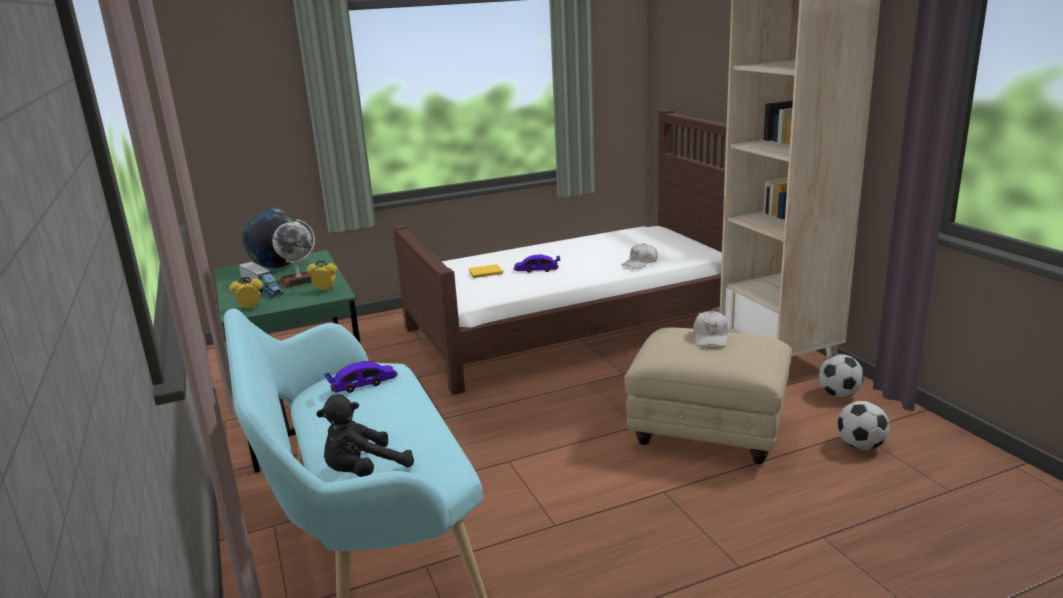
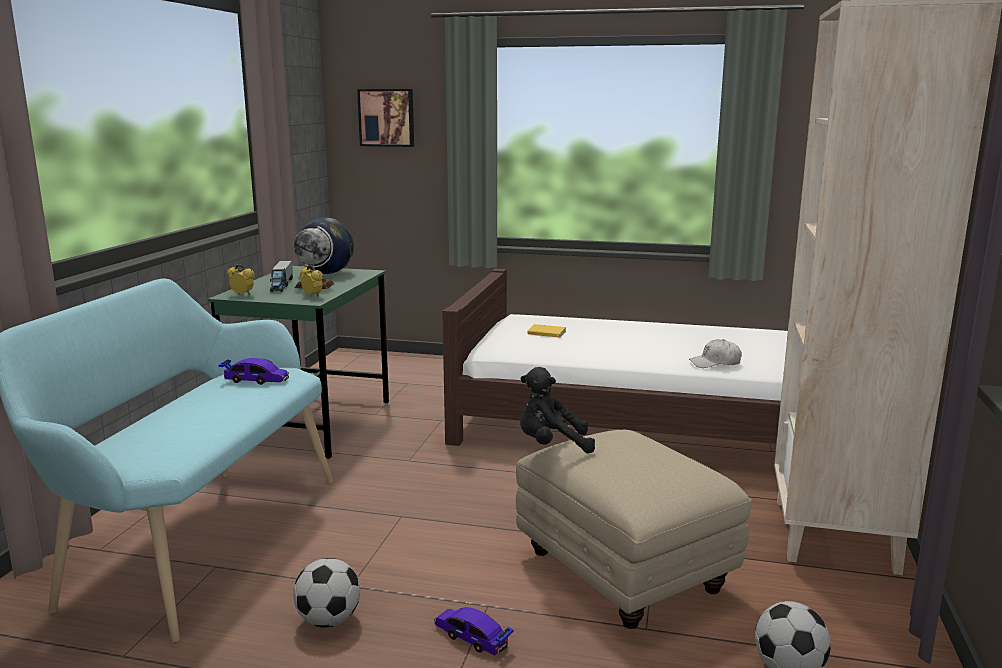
camera: 35 degrees right, 5 degrees down
(230, 92) = (387, 117): none -> picture
(363, 472) = (127, 437): black plush toy -> black plush toy (551, 445)
(537, 270) = (598, 342): toy car -> toy car (471, 637)
(711, 337) = (642, 450): white cap -> none
(838, 394) = (855, 603): football -> football (329, 620)

